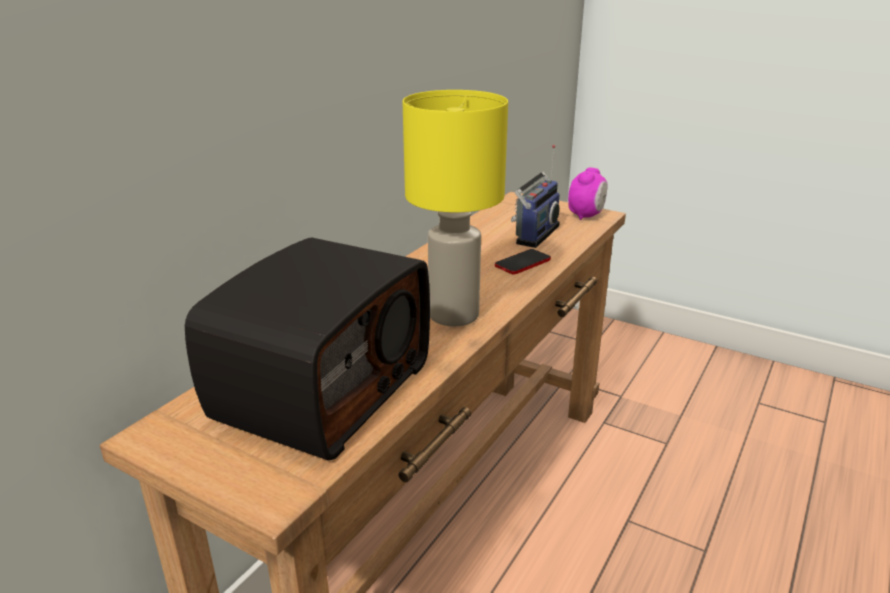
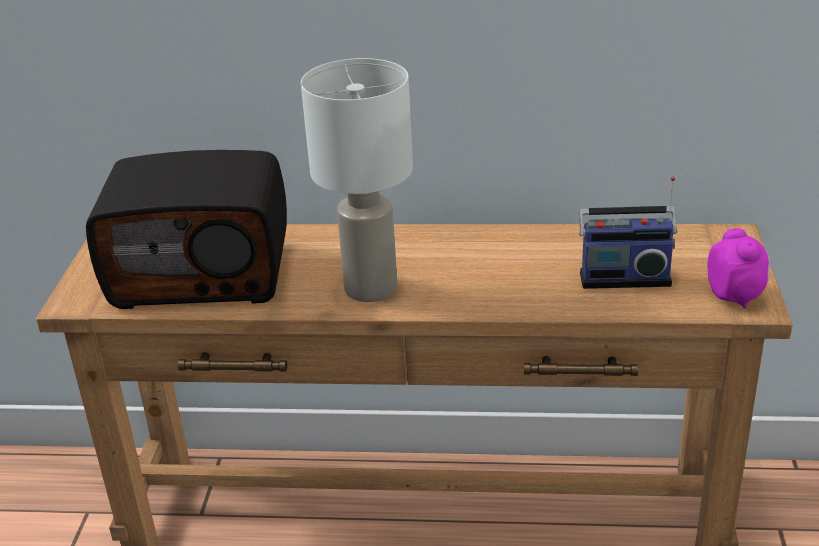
camera: 65 degrees right, 5 degrees up
(452, 315) = (369, 288): yellow table lamp -> white table lamp
(523, 263) = (531, 292): phone -> none
(586, 216) = (735, 296): alarm clock -> alarm clock turned 105 degrees counterclockwise

